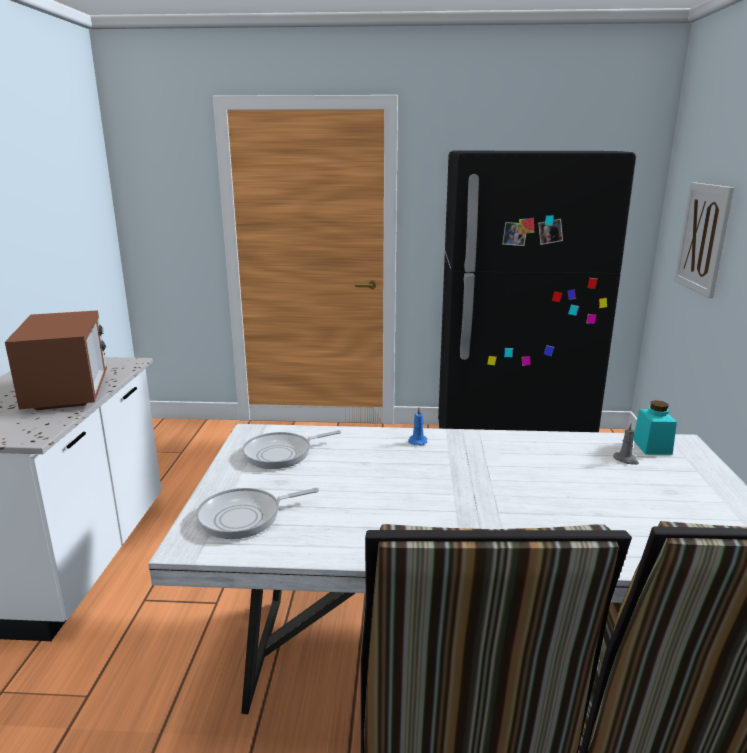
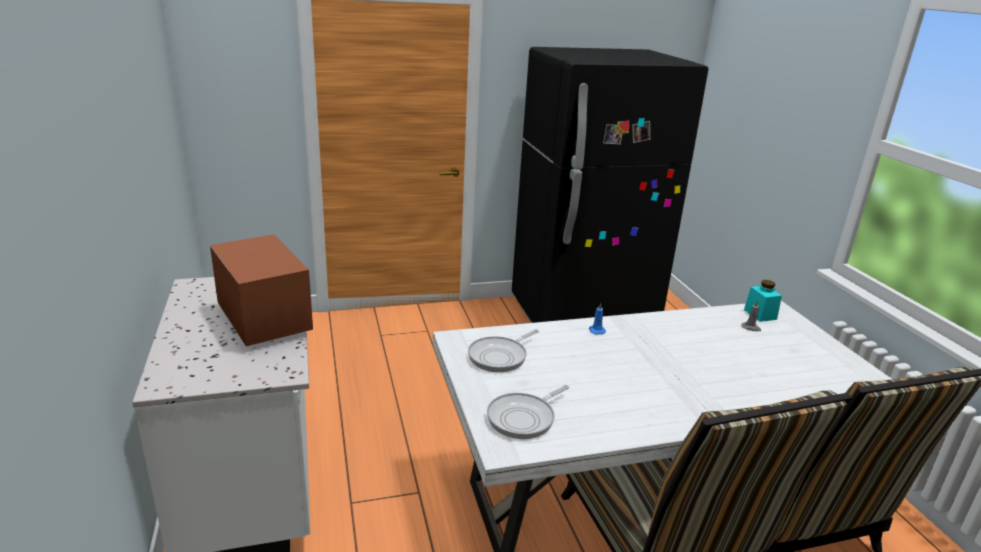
camera: 20 degrees left, 5 degrees up
(703, 238) = (746, 132): picture -> none

